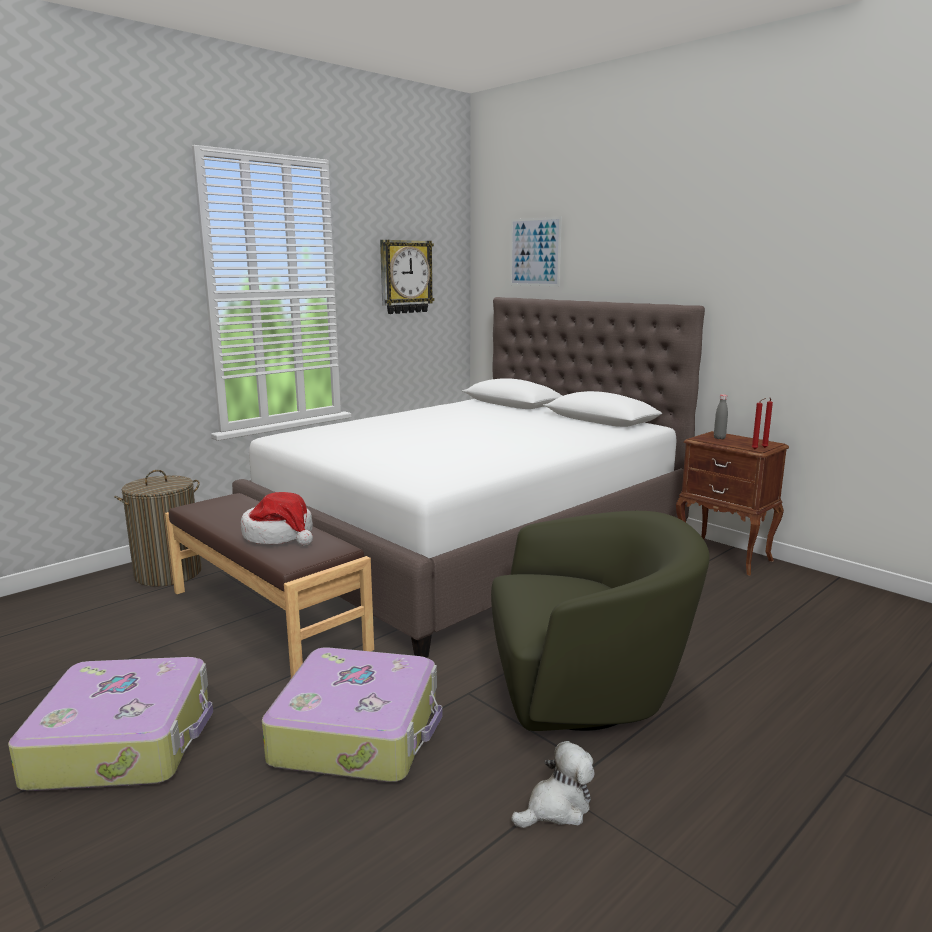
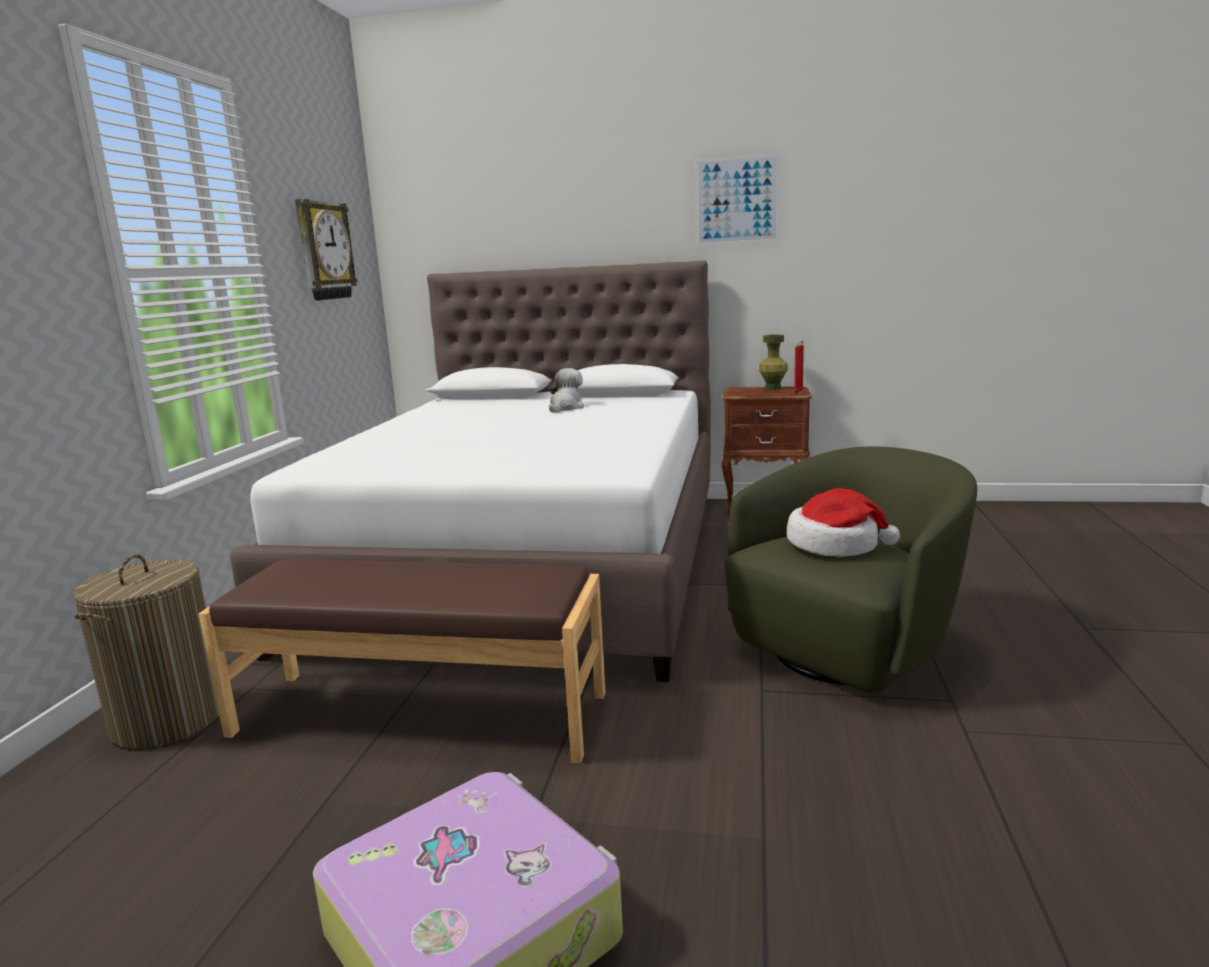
camera: 35 degrees left, 0 degrees up
(280, 535) = (457, 582): hat -> hat (835, 544)
(358, 731) = (727, 772): suitcase -> none
(535, 252) = (477, 216): picture -> picture (737, 200)
(557, 807) = (985, 744): plush toy -> plush toy (565, 408)
(719, 438) = (749, 391): grey bottle -> none
(747, 440) = (773, 388): none -> green vase

